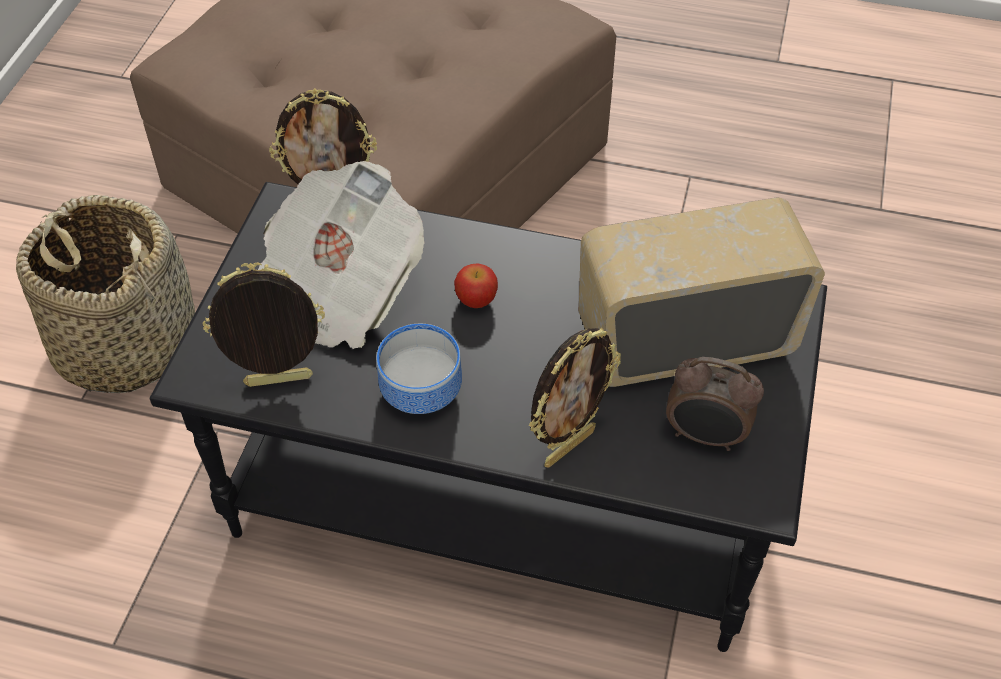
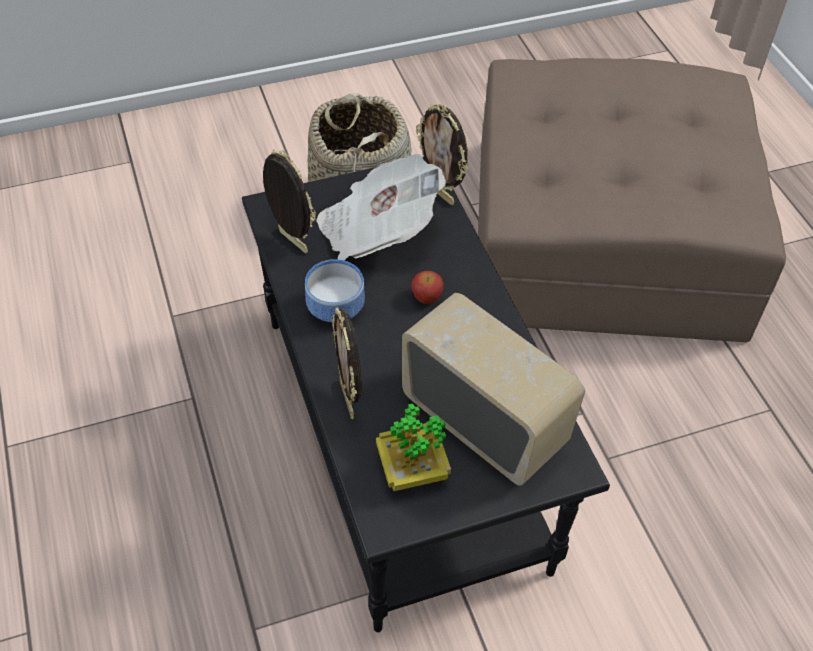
camera: 55 degrees right, 0 degrees up
(568, 446) = (349, 399): picture frame -> picture frame turned 60 degrees clockwise
(705, 436) = (412, 469): alarm clock -> potted plant

